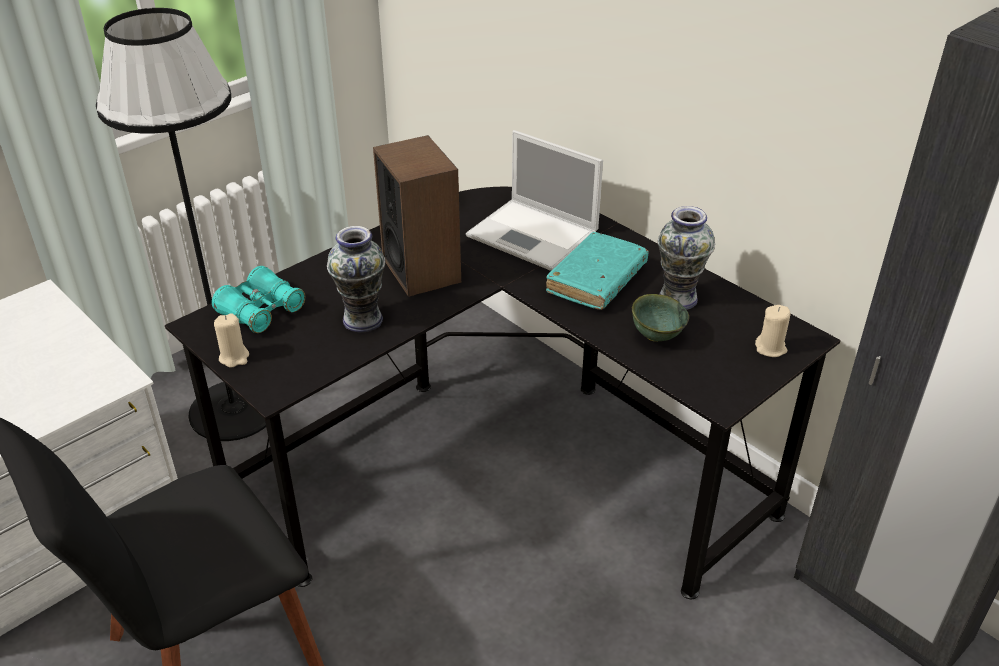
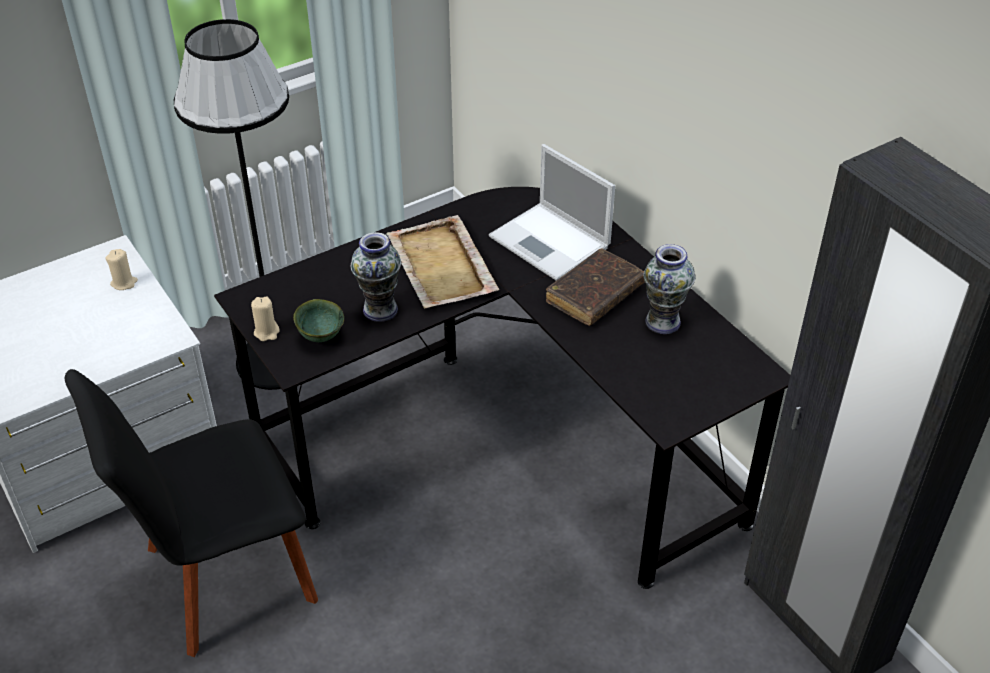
camera: 10 degrees right, 5 degrees up
(261, 311) = (296, 291): turquoise binoculars -> none
(421, 270) = (441, 266): speaker -> beige tray
(596, 280) = (595, 295): turquoise book -> brown book
(656, 335) = (631, 356): green bowl -> green bowl (321, 336)
(771, 348) = (730, 380): beige candle -> beige candle (124, 283)

